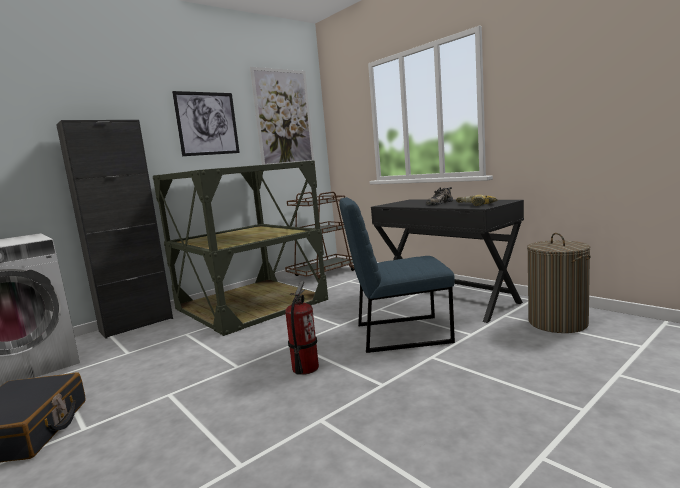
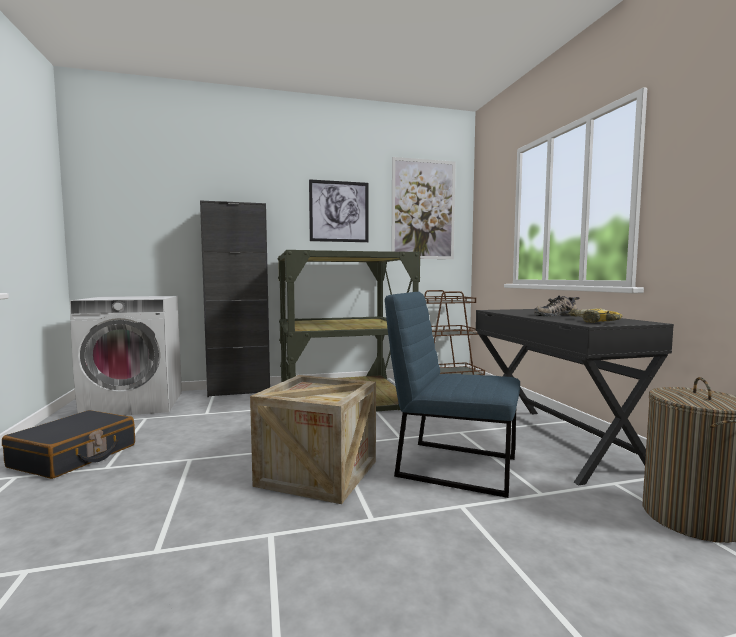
camera: 25 degrees right, 5 degrees down
(305, 368) = (318, 473): fire extinguisher -> crate

